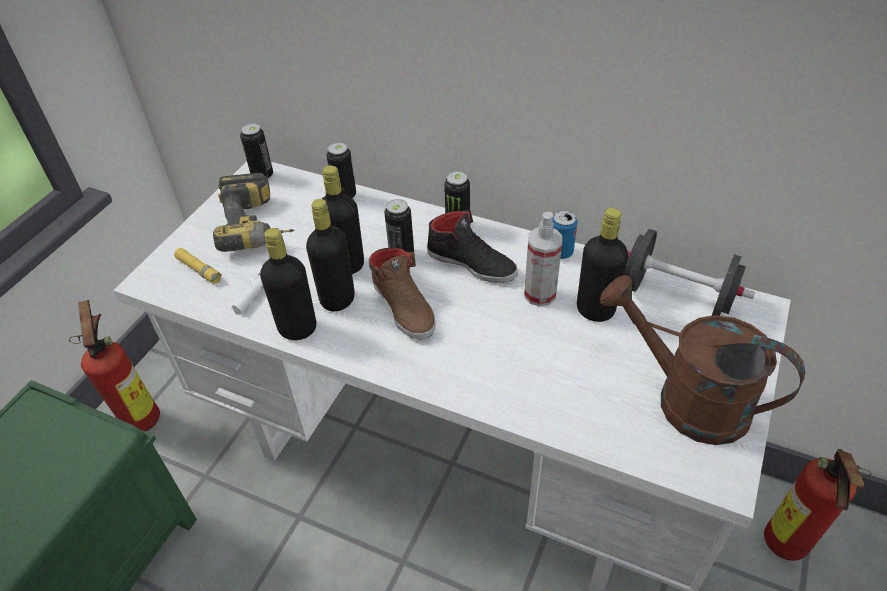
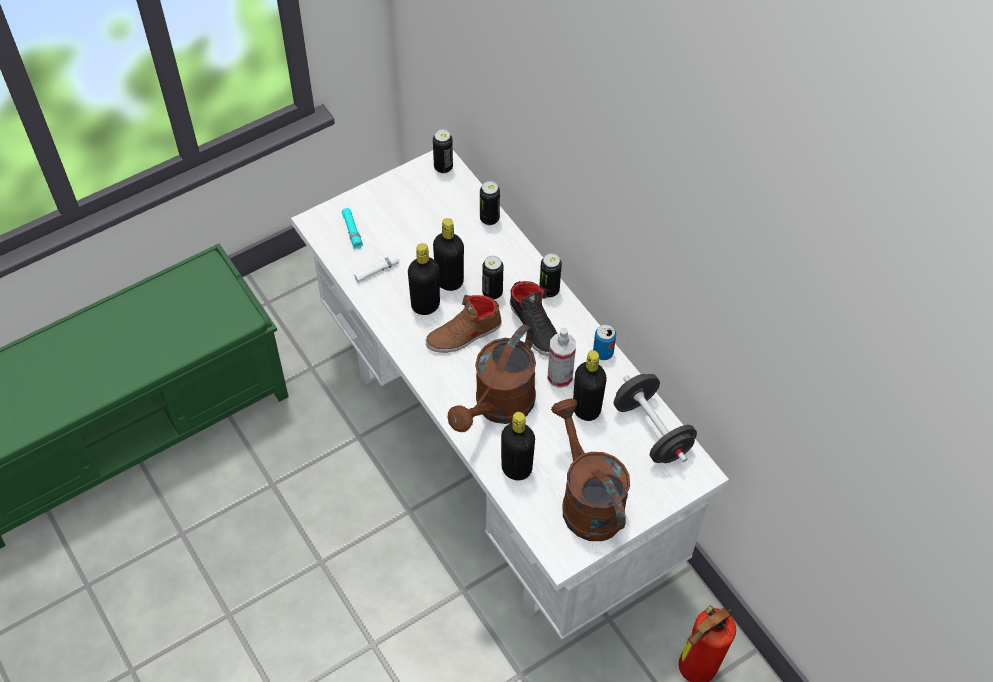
camera: 30 degrees right, 10 degrees up
(142, 415) = (292, 292): fire extinguisher -> none
(199, 270) = (352, 231): yellow flashlight -> turquoise flashlight
(258, 226) = (412, 214): power drill -> none
(297, 328) = (386, 313): black bottle -> black bottle (516, 468)
(404, 306) = (464, 334): brown shoe -> brown shoe turned 60 degrees clockwise
(504, 357) = (498, 407): none -> brown watering can

